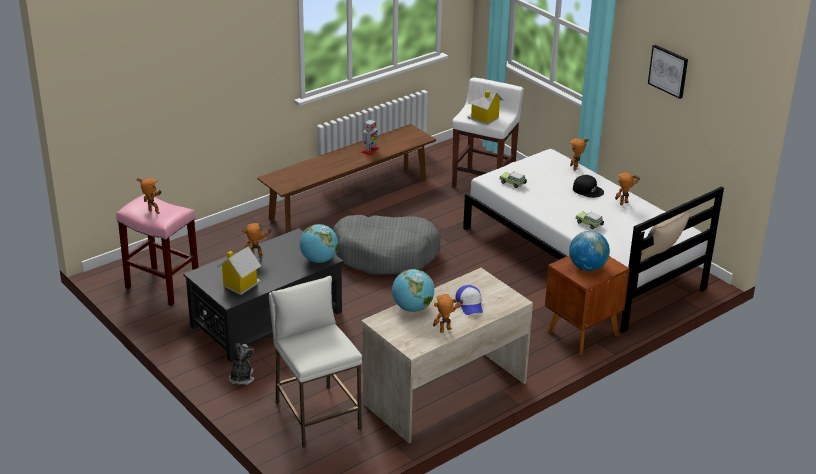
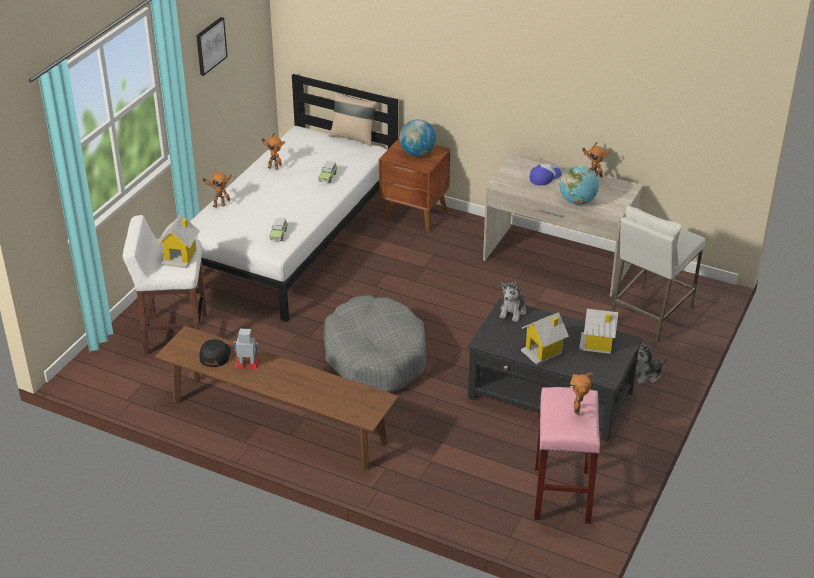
camera: 115 degrees left, 5 degrees up
(258, 257) = (543, 351): toy robot -> toy house
(319, 260) = (513, 311): globe -> plush toy
(588, 190) = (260, 191): black cap -> black cap (214, 355)

